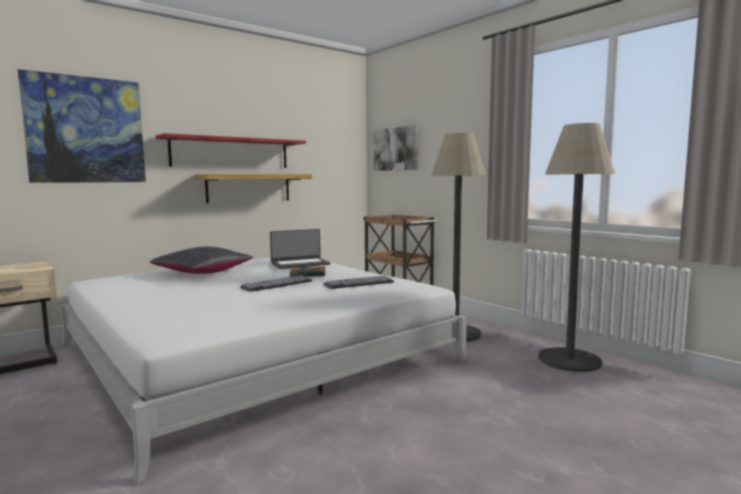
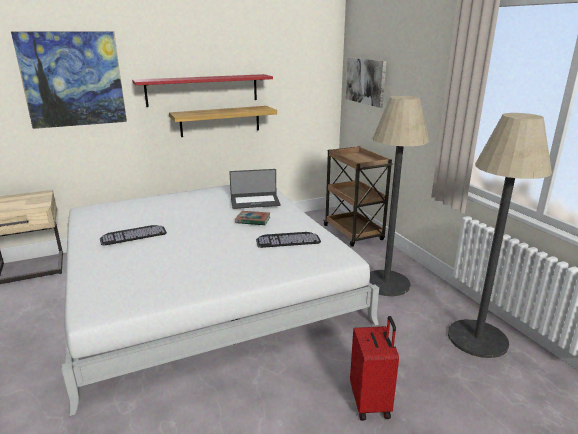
camera: 15 degrees right, 15 degrees up
(203, 272) = (171, 205): black pillow -> none
(275, 283) = (216, 234): keyboard -> keyboard (133, 234)
(502, 417) = (371, 402): none -> red suitcase

